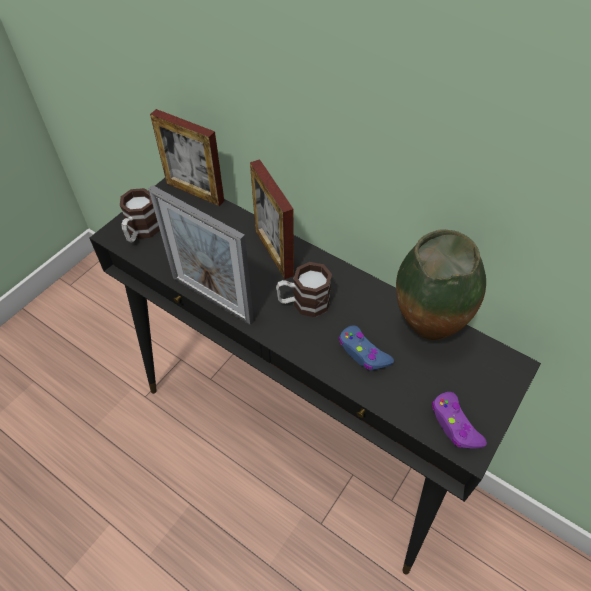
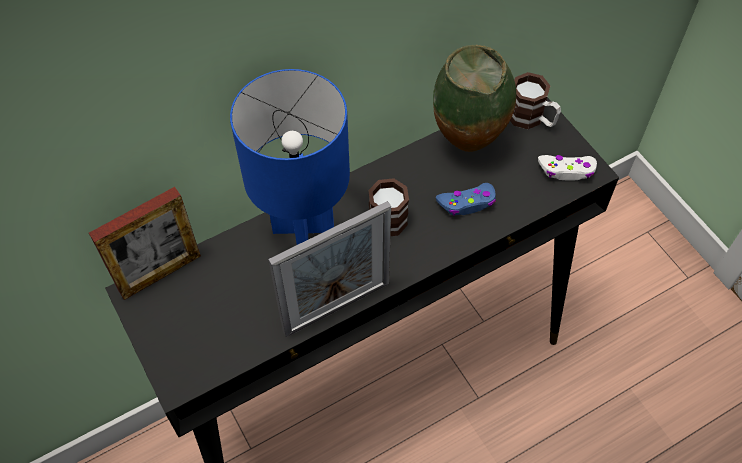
camera: 65 degrees left, 5 degrees up
(141, 232) = (193, 351): mug -> mug (531, 119)
(274, 252) = (304, 228): picture frame -> blue table lamp
(454, 425) = (567, 170): purple game controller -> white game controller

